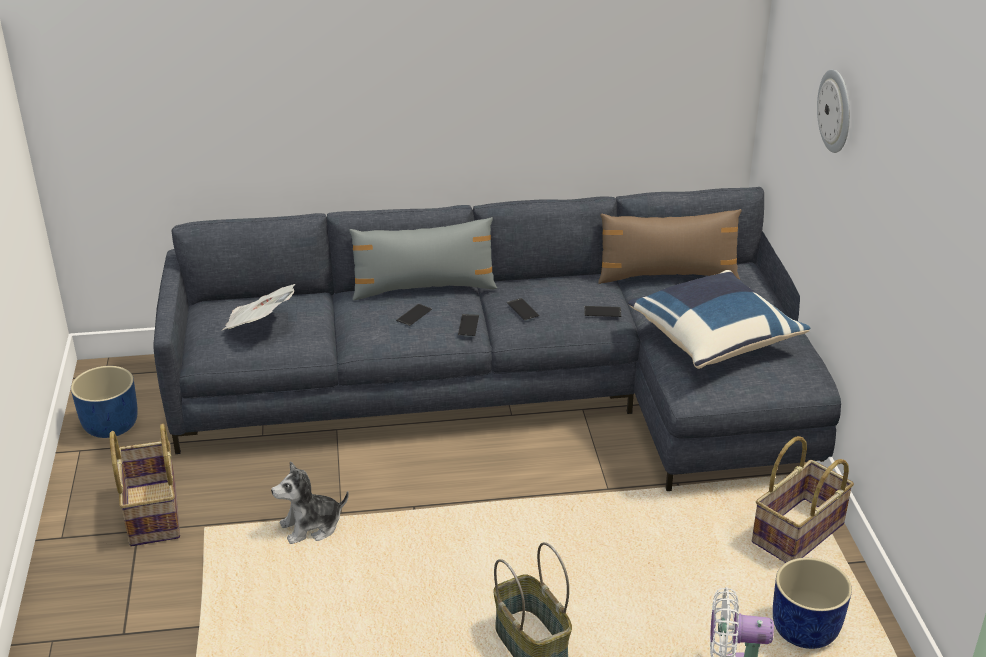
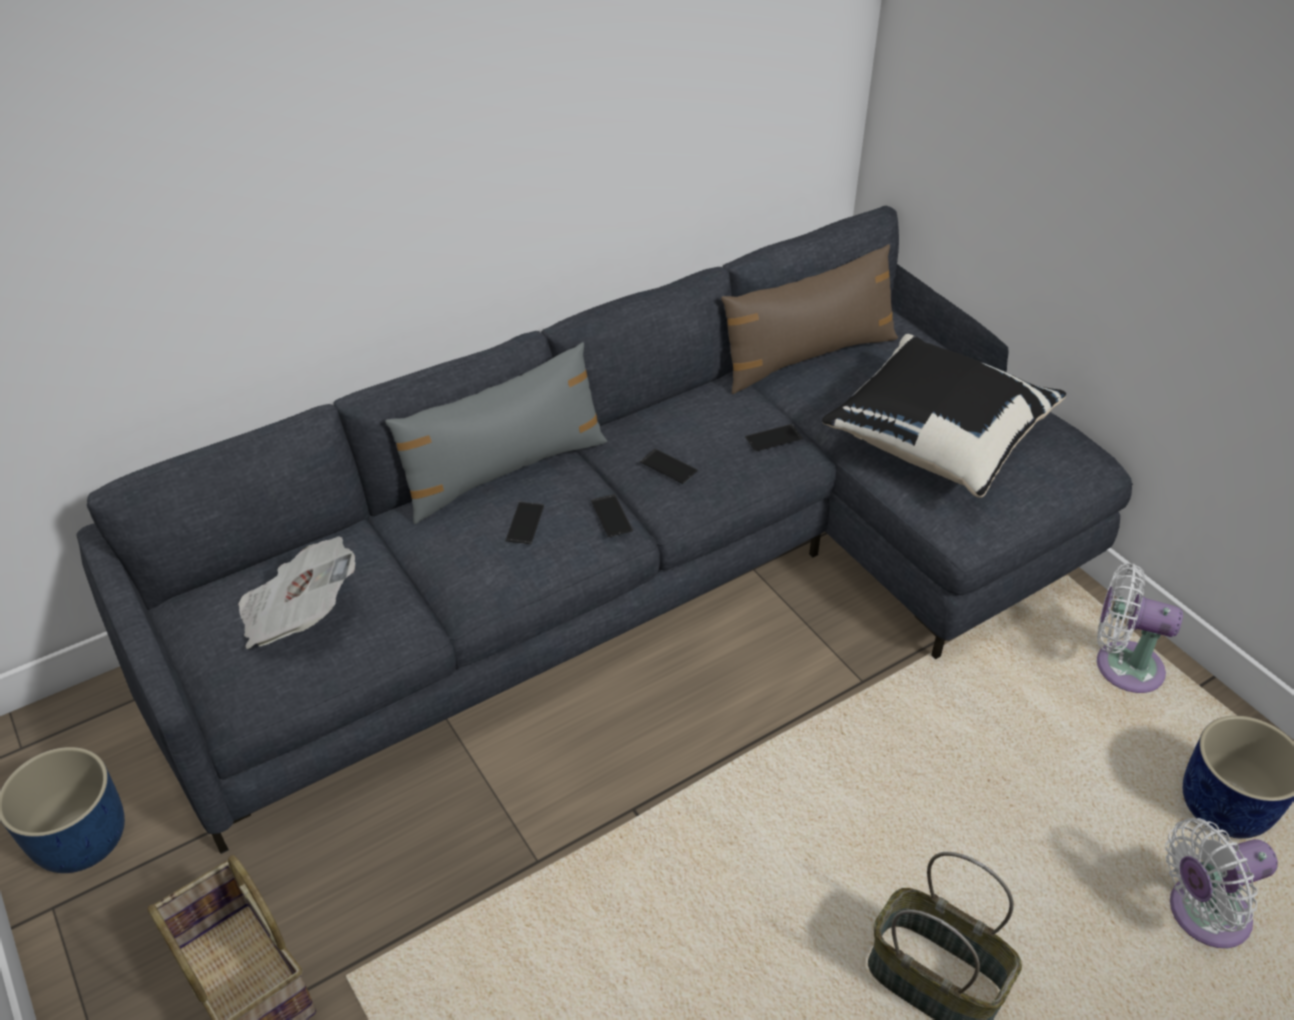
camera: 25 degrees left, 10 degrees up
(311, 527) = (509, 905): plush toy -> none
(713, 339) = (936, 439): blue pillow -> black pillow
(799, 534) = (1121, 665): basket -> white fan
(836, 111) = (1105, 86): wall clock -> none

